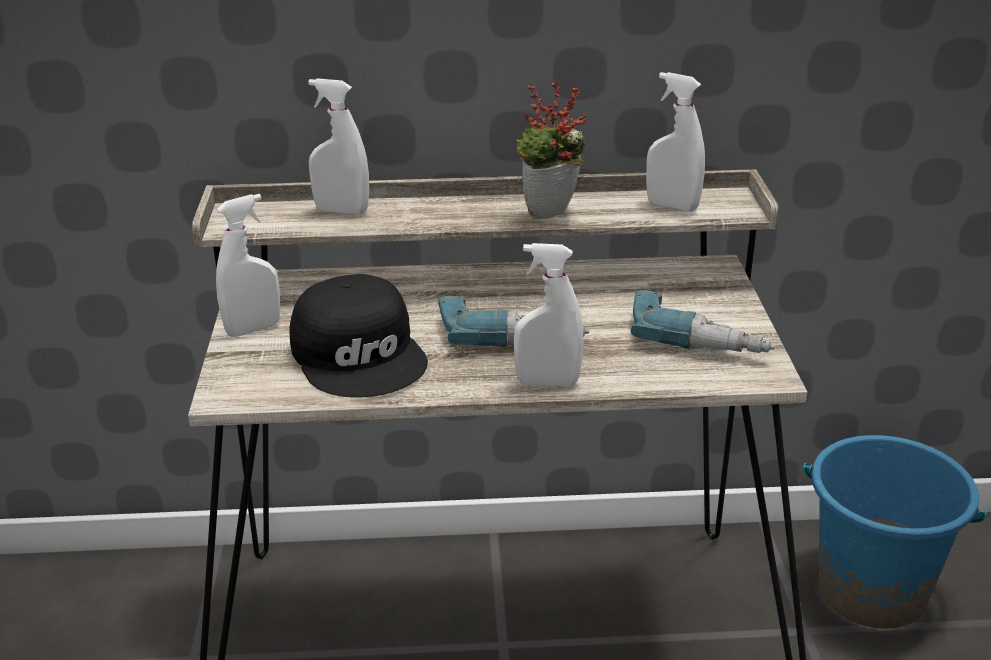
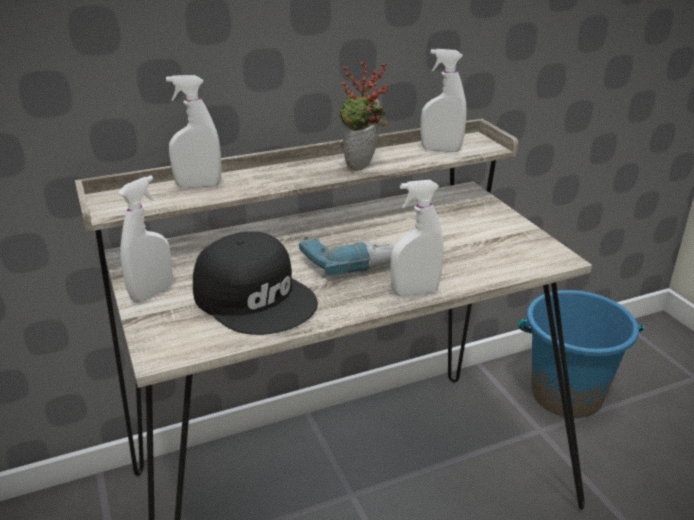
camera: 20 degrees left, 0 degrees up
(700, 336) = (494, 239): power drill -> none

